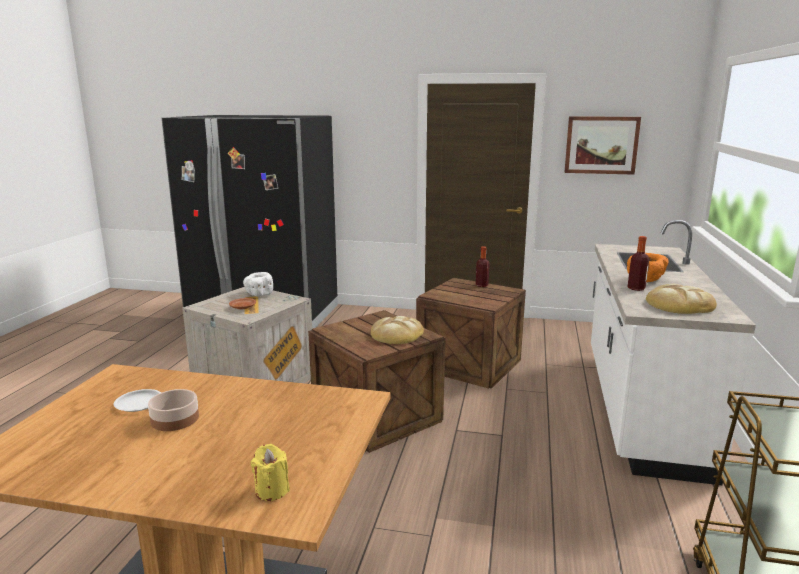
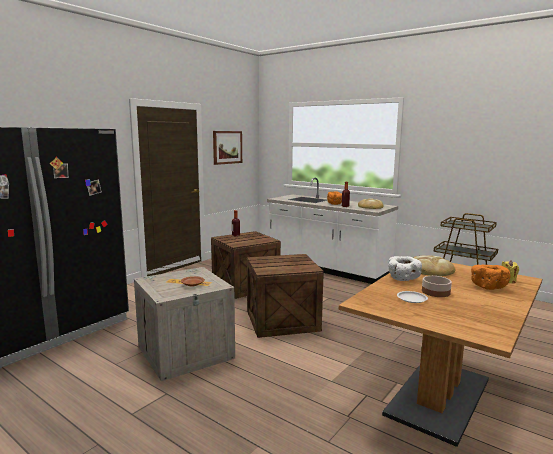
camera: 65 degrees left, 5 degrees down
(220, 467) = (488, 287): none -> orange bowl
(259, 294) = (167, 277): white bowl -> white bowl (402, 279)
(397, 334) = (292, 260): bread -> bread (431, 269)

